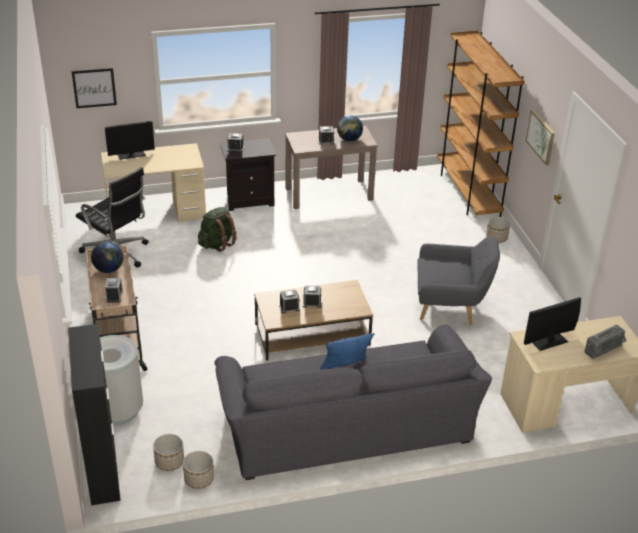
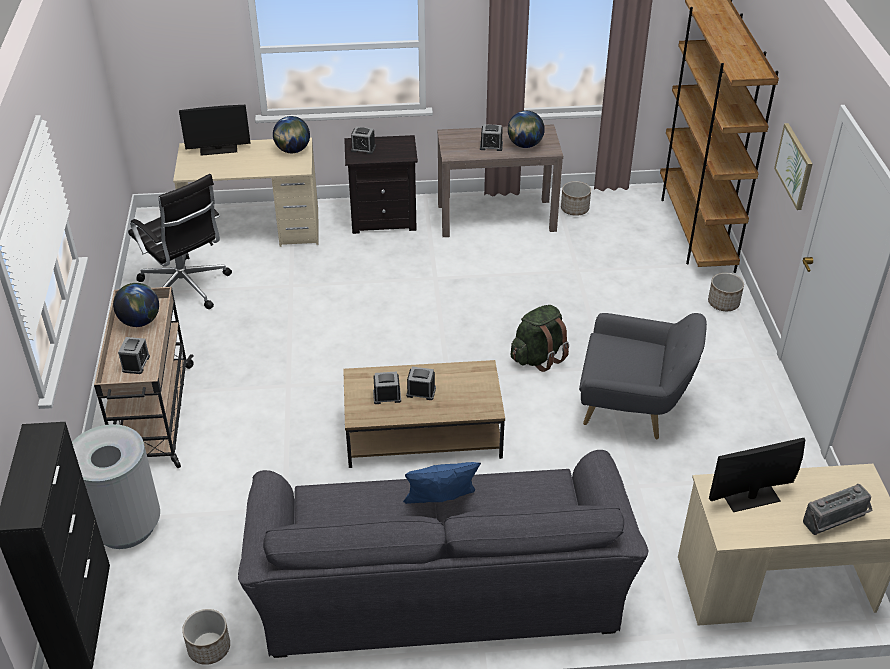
camera: 10 degrees right, 5 degrees up
(94, 88) = (169, 54): picture -> none
(169, 461) = (175, 615): planter -> planter (575, 209)
(185, 152) = (292, 150): none -> globe
(217, 244) = (325, 282): green backpack -> green backpack (538, 357)

